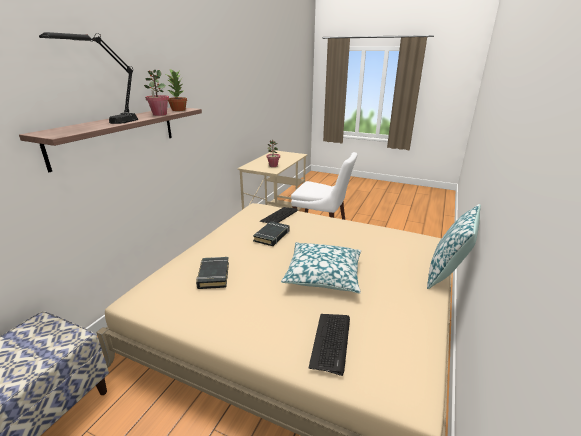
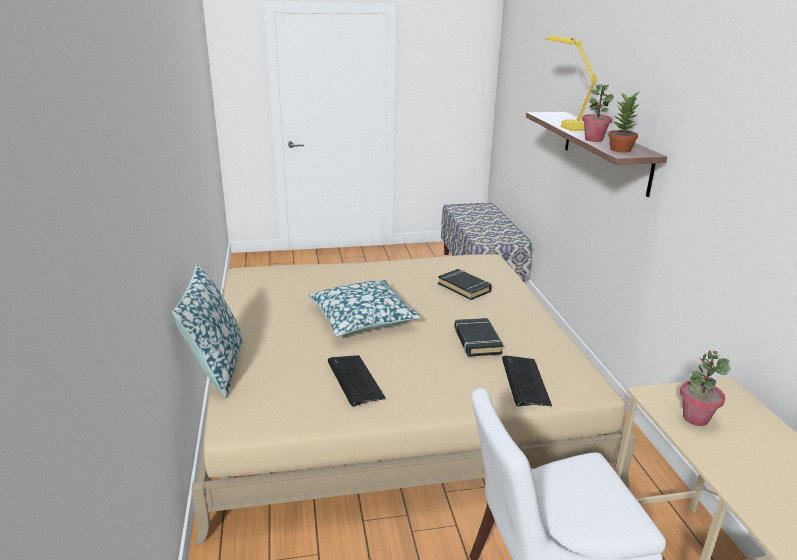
camera: 145 degrees right, 0 degrees up
(108, 124) = (562, 124): black table lamp -> yellow table lamp
(331, 342) = (313, 277): keyboard -> keyboard (354, 380)

